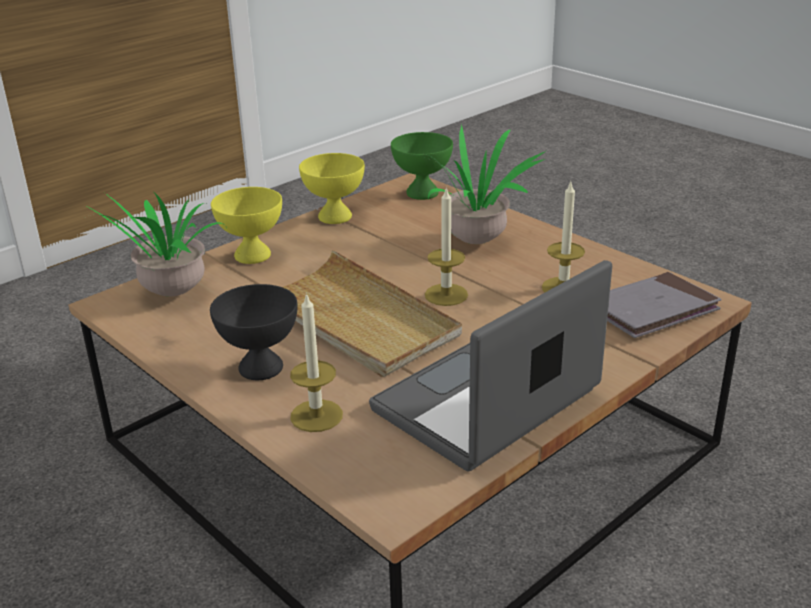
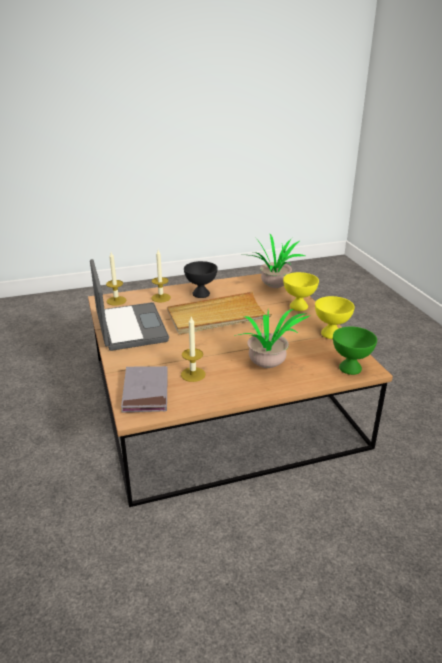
camera: 115 degrees right, 0 degrees up
(446, 295) = (217, 341): candle -> candle (116, 301)

